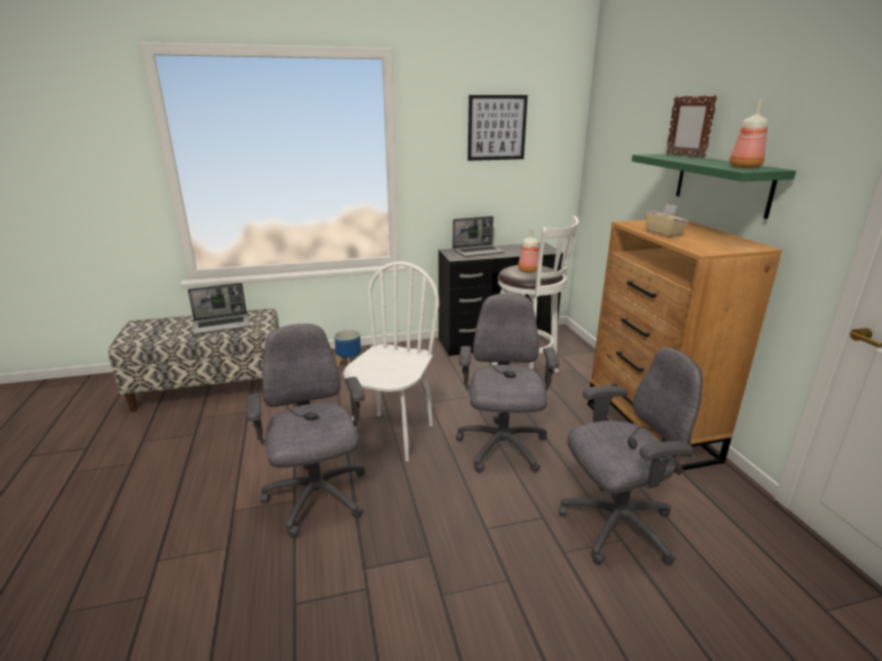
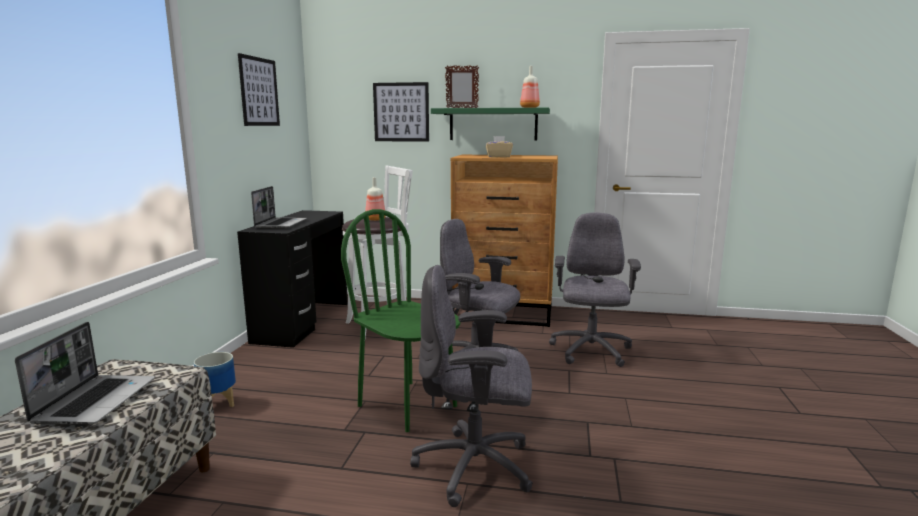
camera: 65 degrees left, 10 degrees down
(393, 436) = (408, 405): white chair -> green chair
(643, 152) = (401, 112): none -> picture

